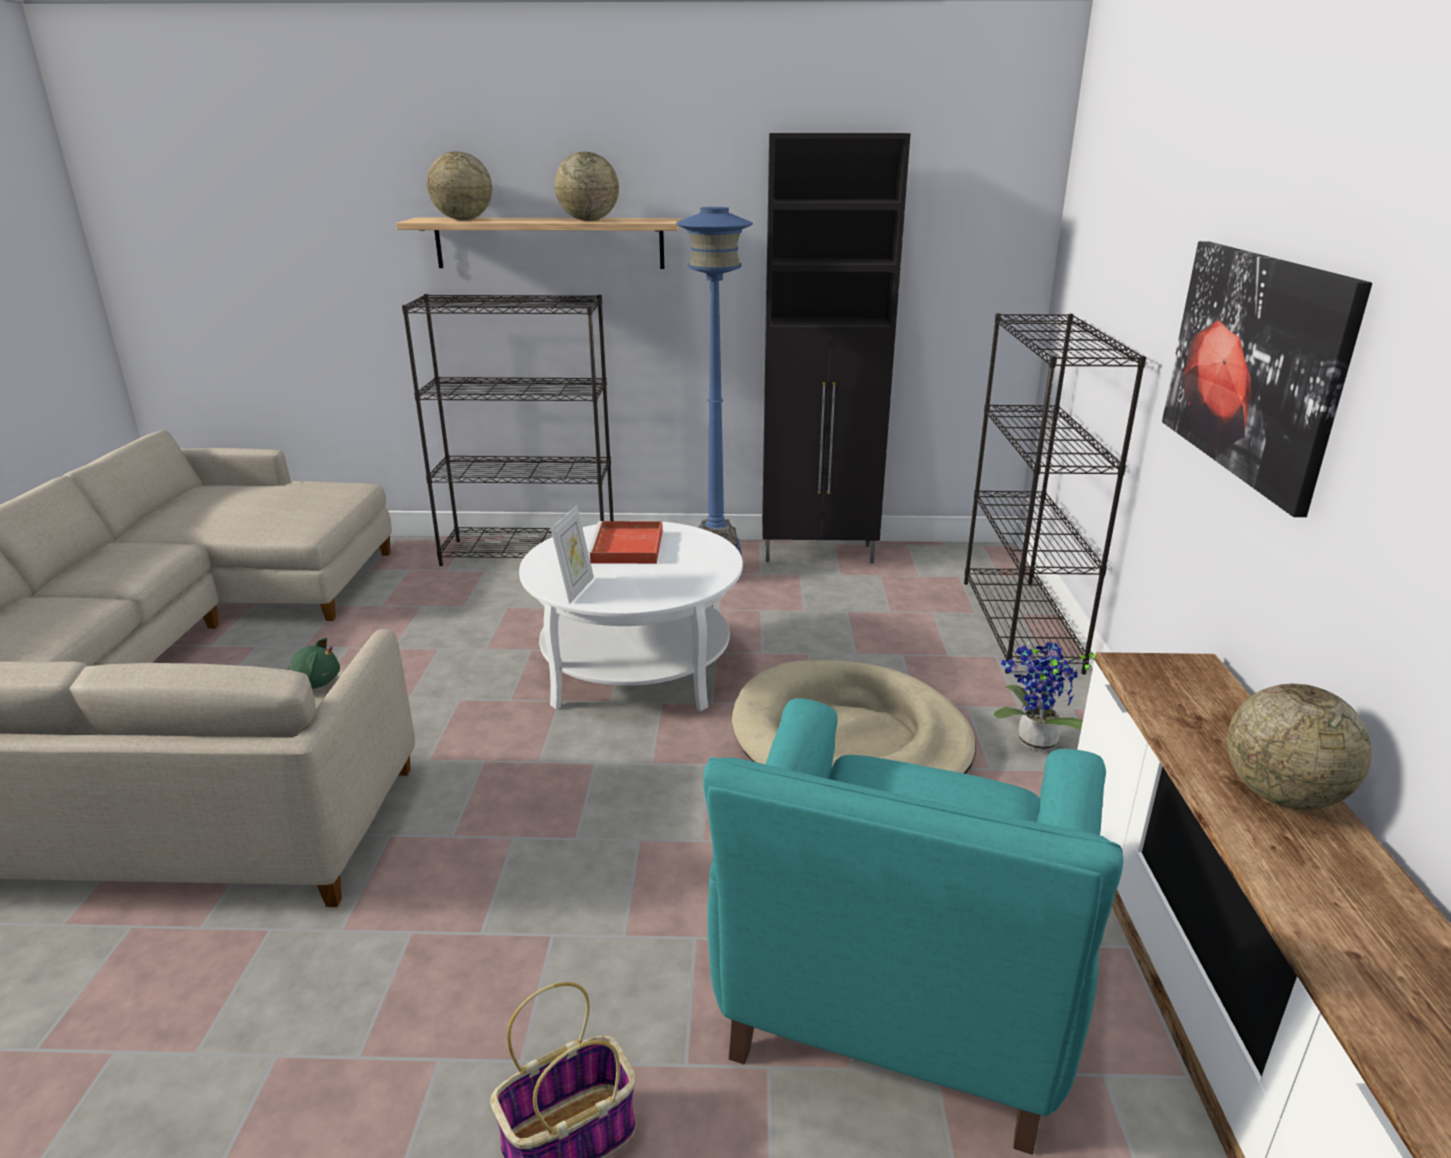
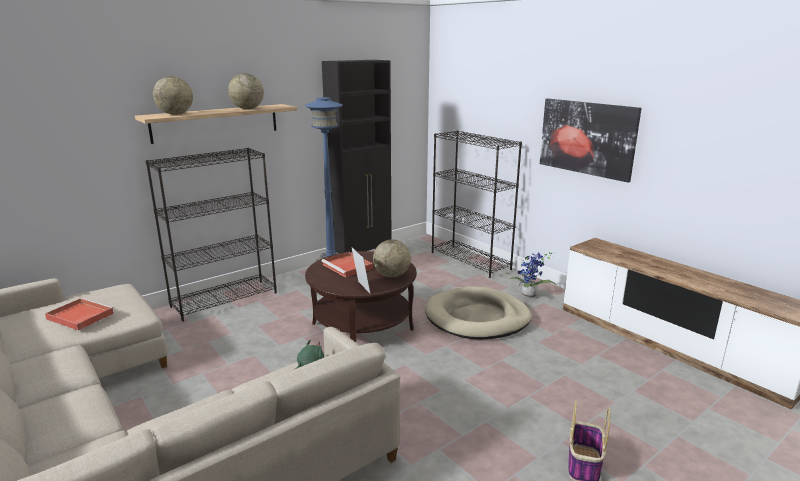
camera: 40 degrees left, 5 degrees down
(246, 508) = (79, 316): none -> red tray
(636, 669) = (362, 326): white coffee table -> brown coffee table
(894, 1003) = (601, 381): turquoise armchair -> none
(1281, 795) = (664, 265): globe -> globe (392, 275)

